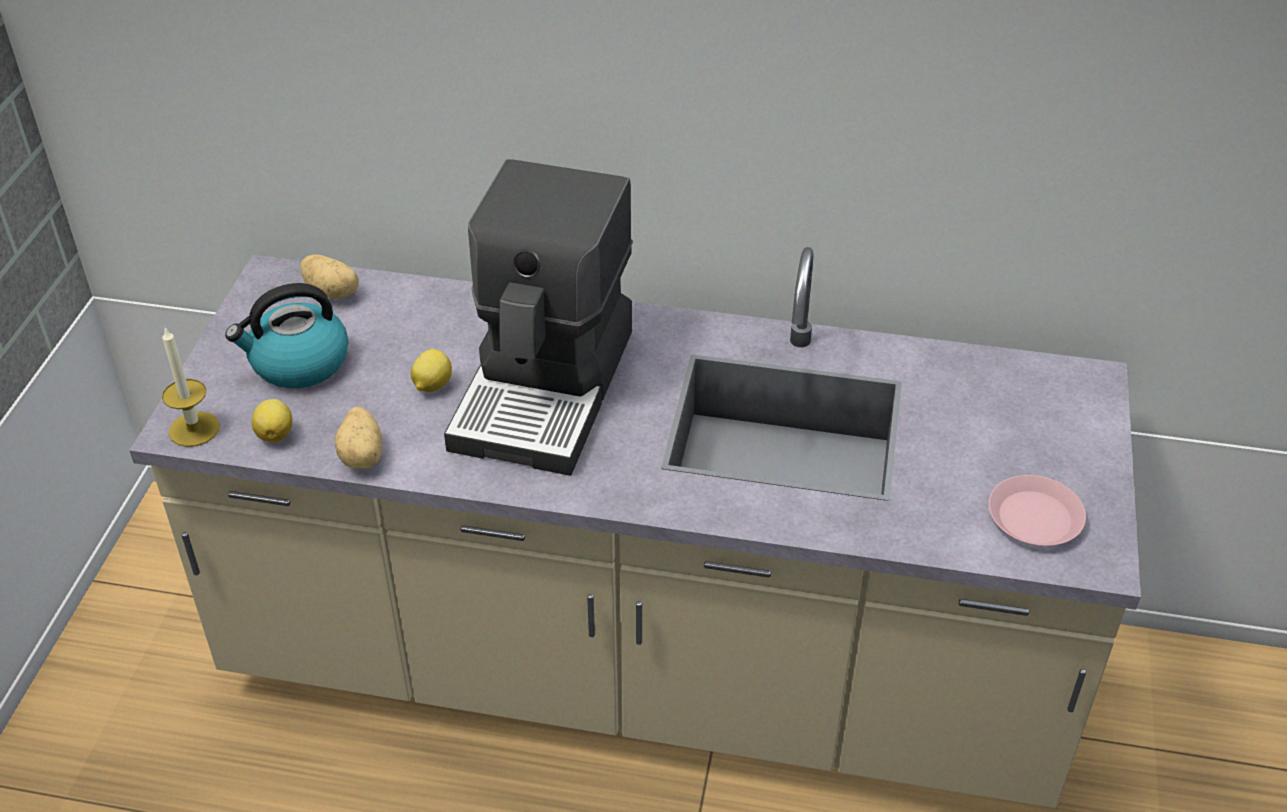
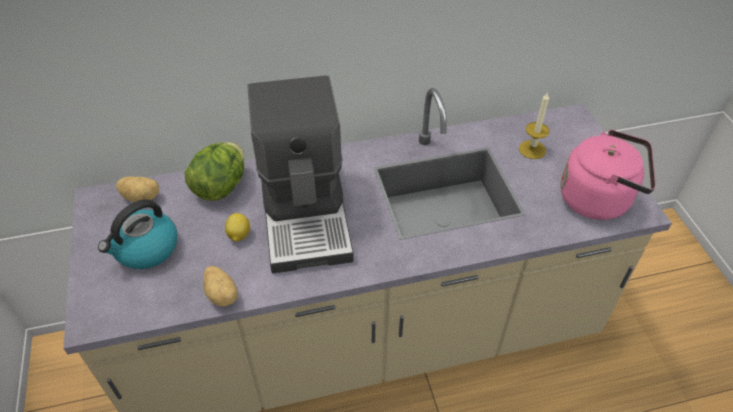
camera: 25 degrees left, 5 degrees up
(194, 429) = (101, 317): candle -> candle (532, 149)
(276, 434) = (158, 301): lemon -> none
(447, 312) = (220, 187): none -> lettuce
(1035, 518) = (599, 199): pink plate -> pink kettle

